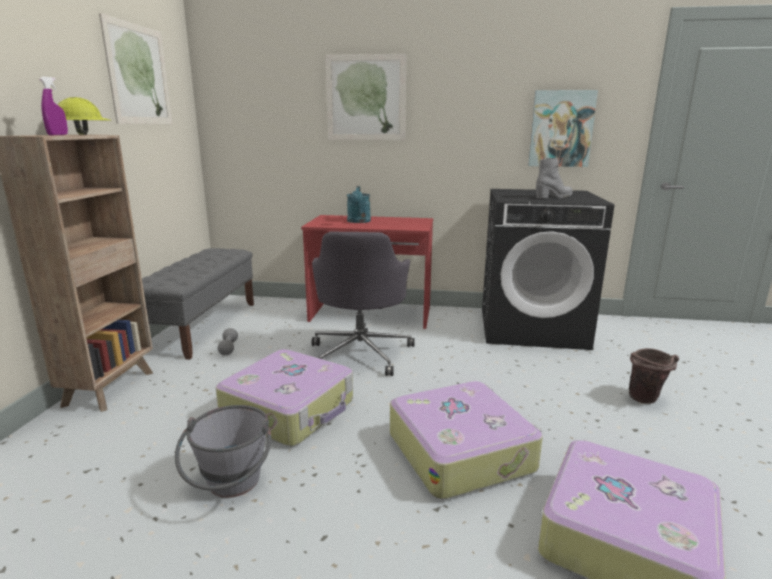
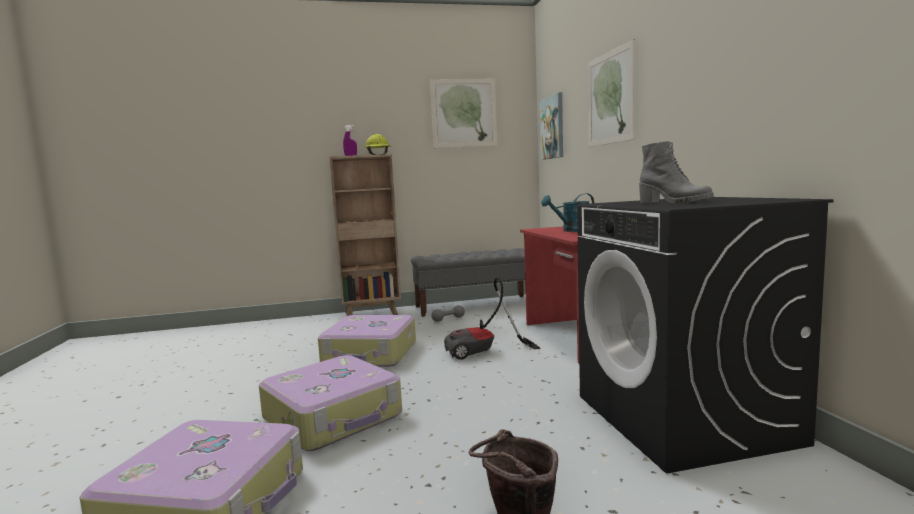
camera: 70 degrees right, 10 degrees down
(231, 488) = (277, 362): grey bucket -> none
(361, 353) = (484, 352): grey office chair -> vacuum cleaner
(561, 129) = (791, 90): picture -> picture (552, 127)

